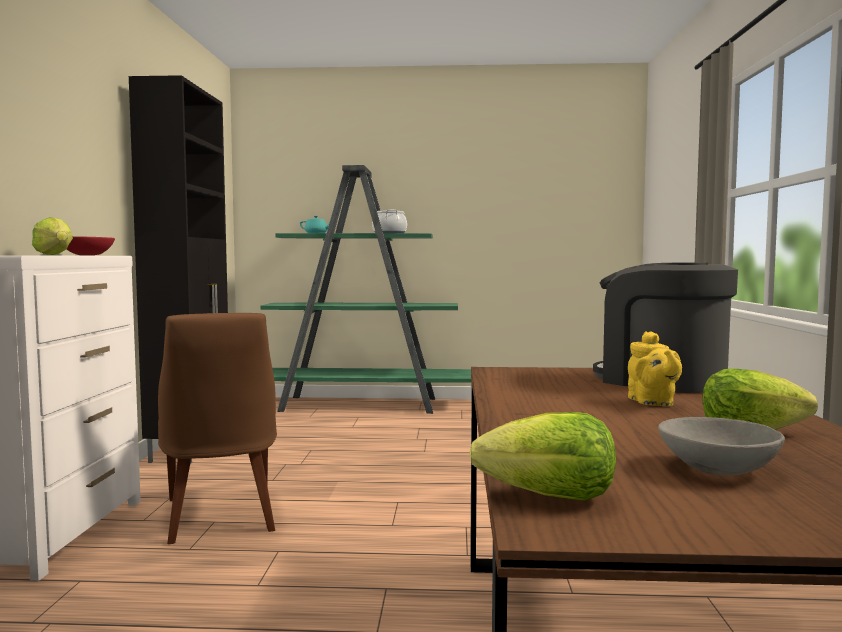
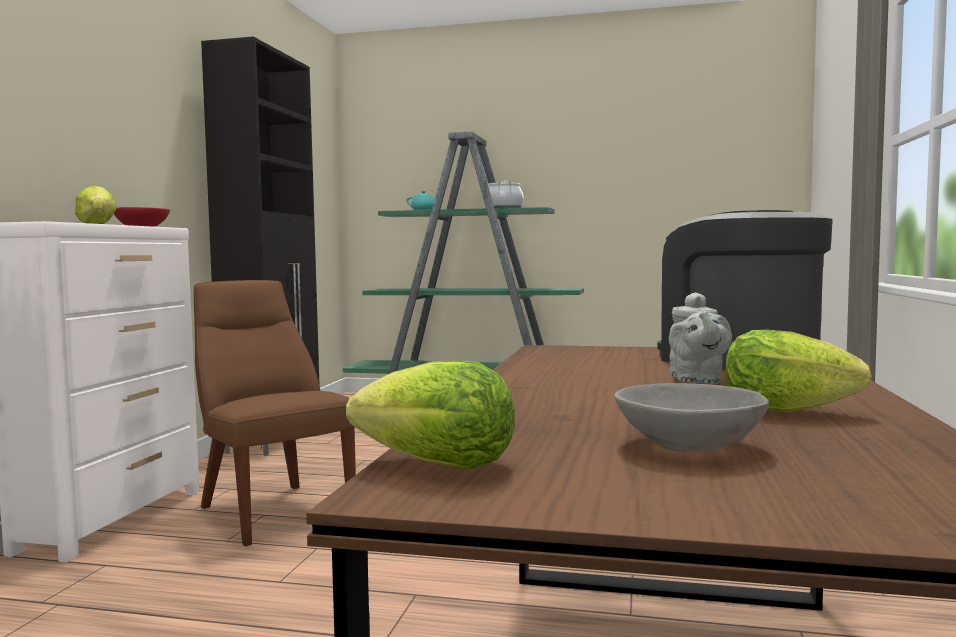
camera: 10 degrees right, 0 degrees up
(220, 517) = (272, 510): brown chair -> brown chair turned 150 degrees clockwise
(652, 403) = (696, 380): yellow teapot -> grey teapot

